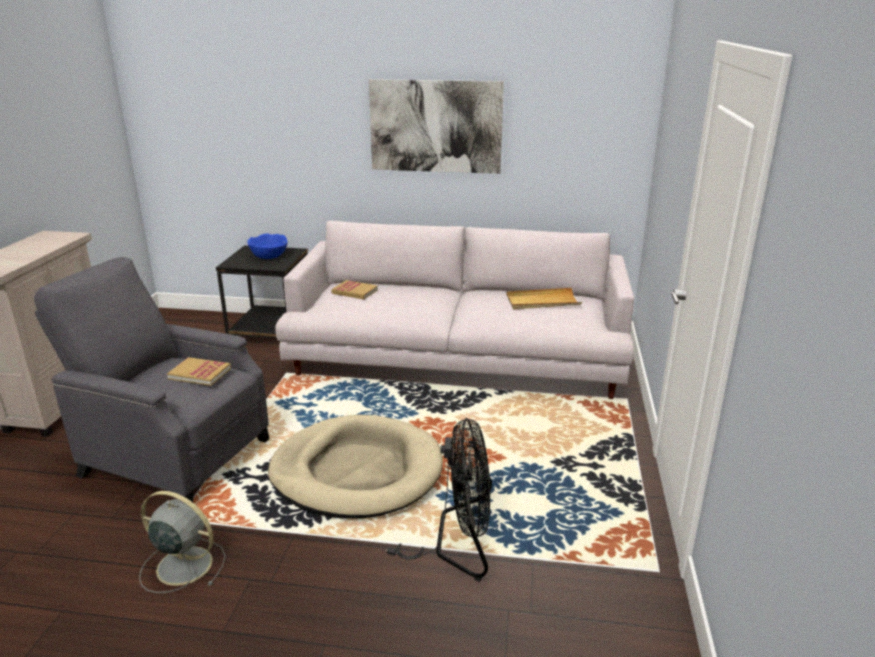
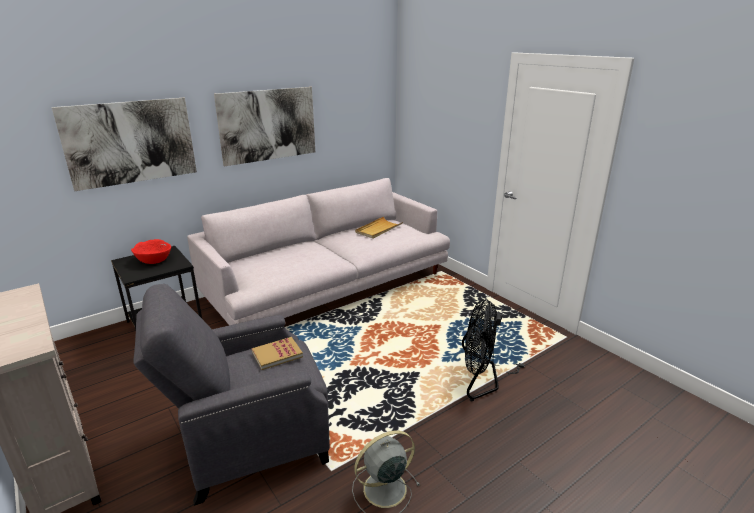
camera: 45 degrees left, 0 degrees up
(269, 256) = (154, 260): blue bowl -> red bowl
(275, 124) = (130, 142): none -> picture
(354, 291) = (259, 263): book -> none
(357, 472) = (384, 375): beige dog bed -> none
(457, 538) = (483, 374): black fan -> black fan turned 135 degrees counterclockwise

